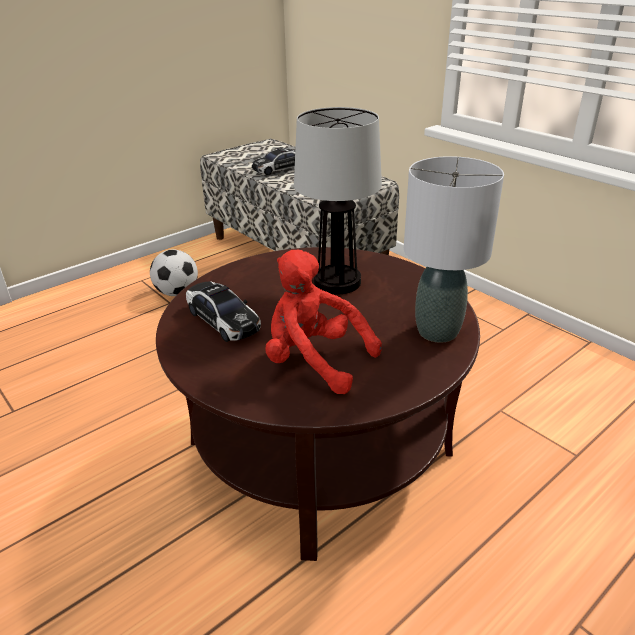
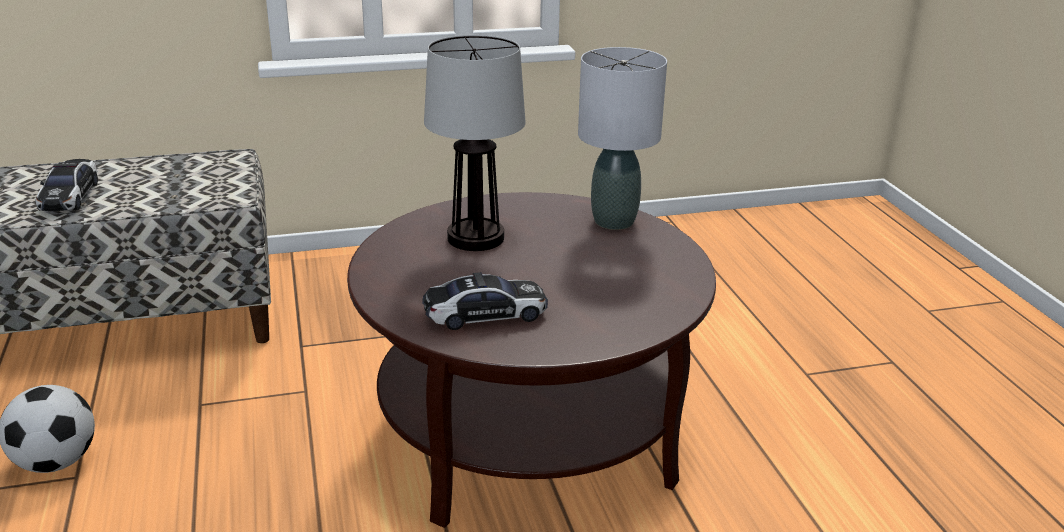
camera: 65 degrees left, 5 degrees down
(314, 361) = (610, 285): red plush toy -> none

